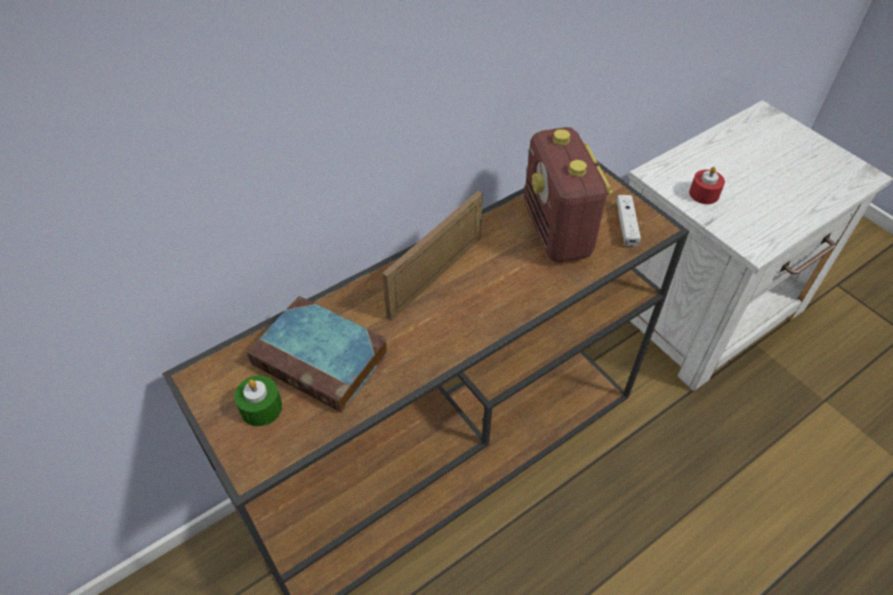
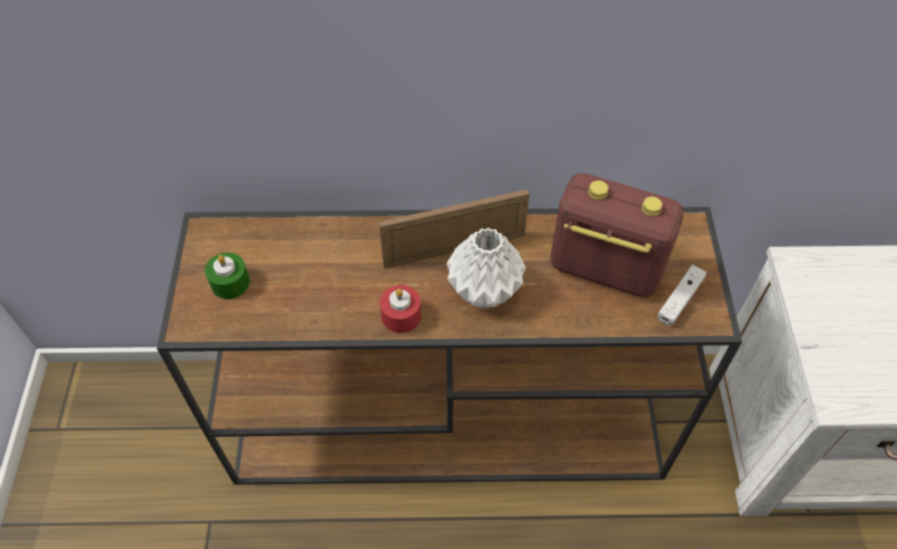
camera: 35 degrees right, 5 degrees up
(323, 359) = (305, 270): book -> none
(485, 295) = (483, 291): none -> white vase
(557, 232) = (603, 269): radio -> radio turned 90 degrees clockwise
(704, 194) = (832, 314): red candle -> red candle (401, 315)

